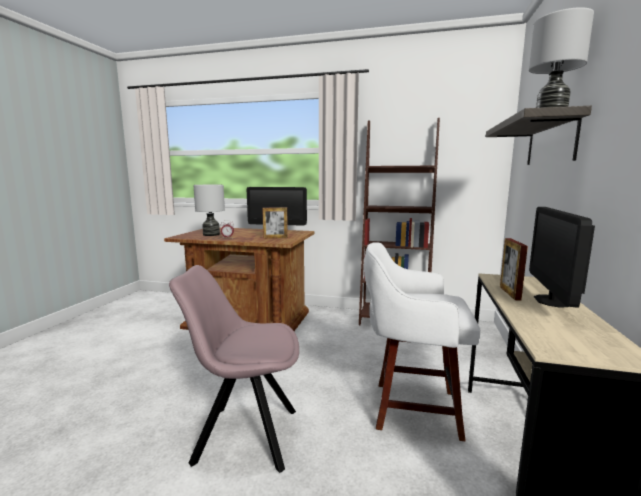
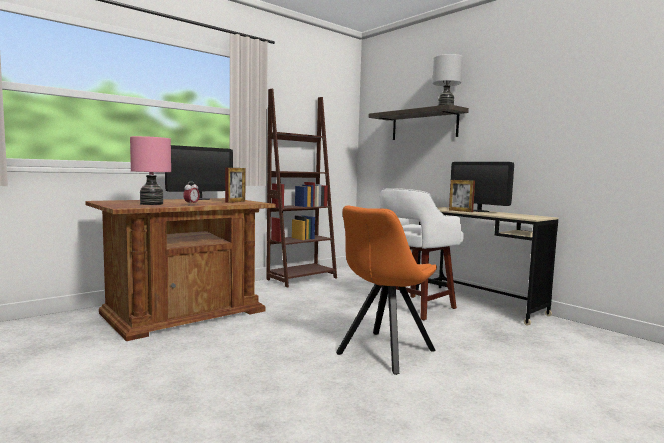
camera: 55 degrees left, 5 degrees down
(211, 234) = (151, 204): grey table lamp -> pink table lamp
(246, 436) = (384, 352): pink chair -> orange chair

